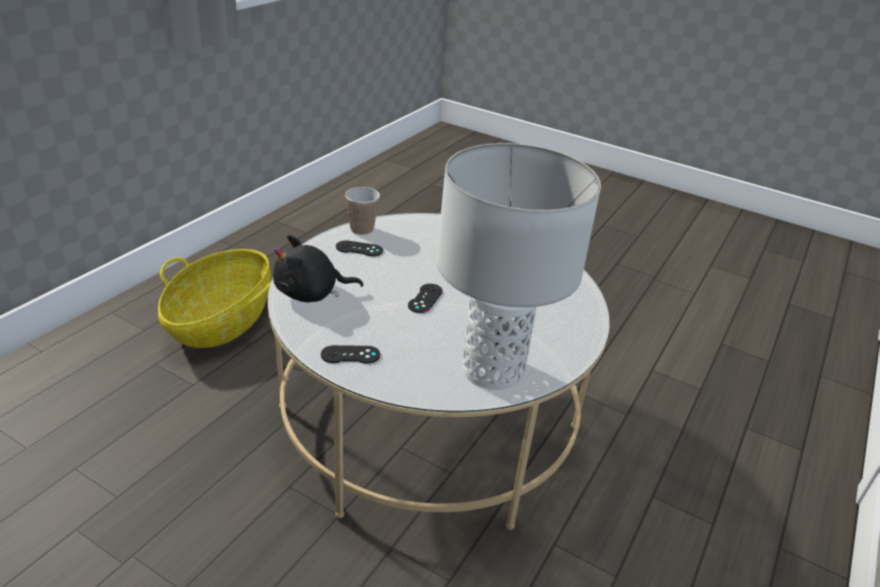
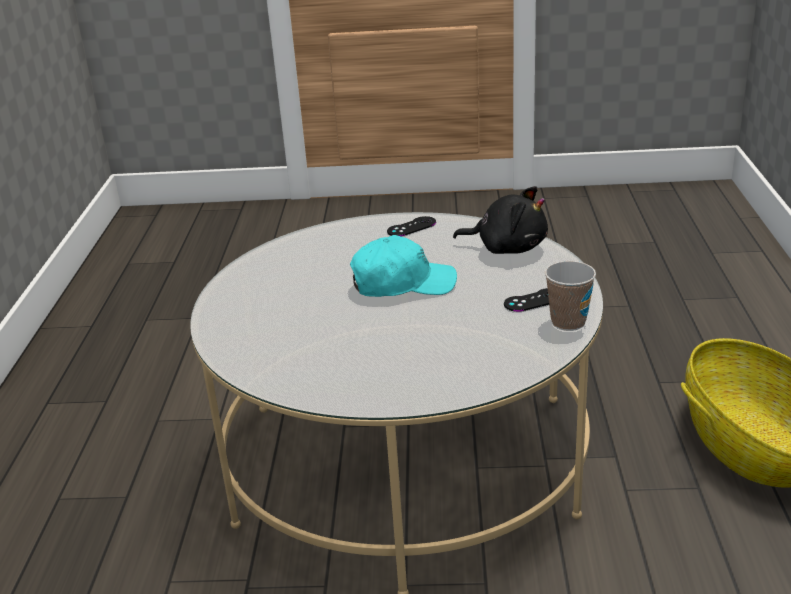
camera: 155 degrees right, 5 degrees down
(311, 293) = (507, 248): black plush toy -> black plush toy turned 60 degrees clockwise
(425, 298) = (402, 284): black game controller -> turquoise cap
(492, 368) = (289, 259): white table lamp -> none

